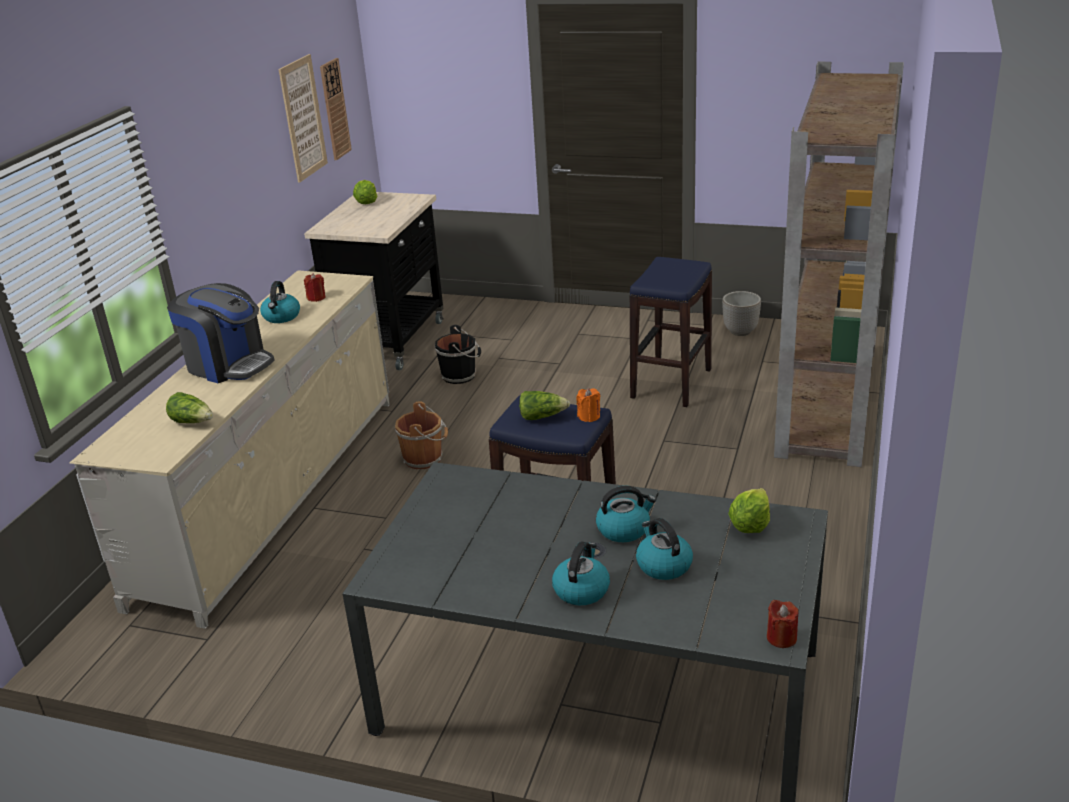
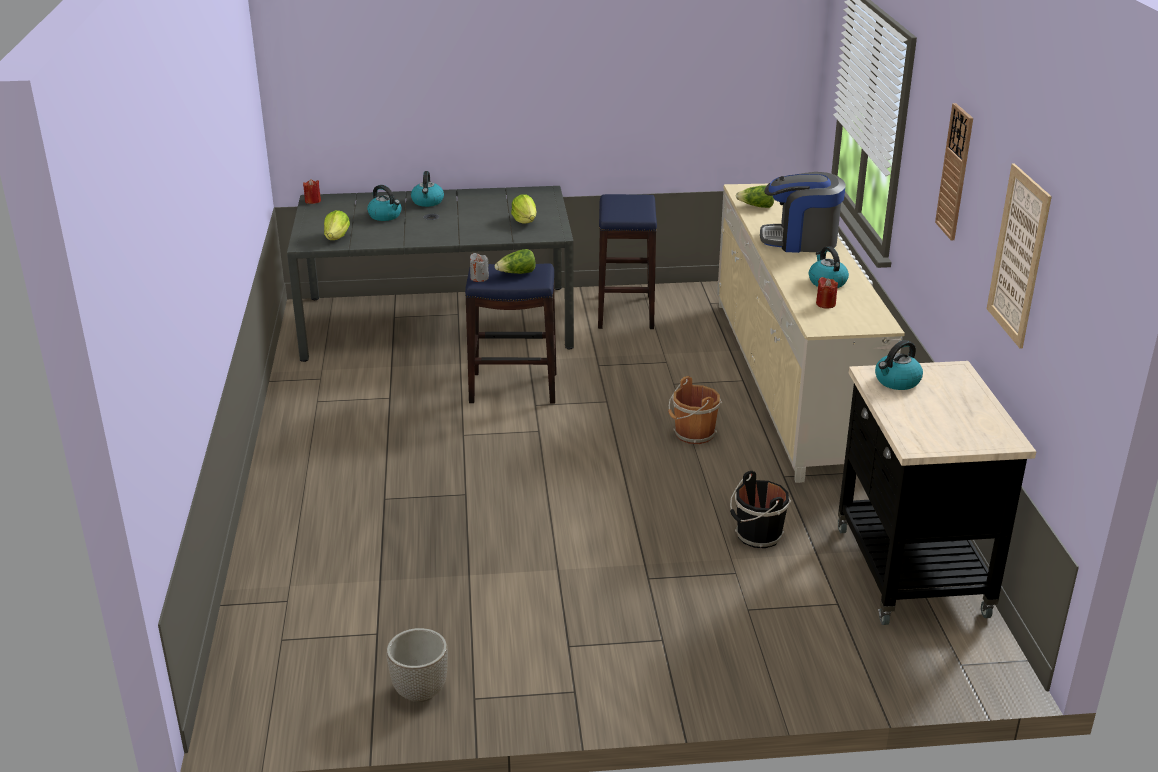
camera: 155 degrees right, 0 degrees up
(335, 109) = (1056, 312): wall clock -> wall clock (955, 172)
(366, 203) = (977, 425): lettuce -> lettuce (525, 221)
(589, 416) = (479, 278): orange candle -> grey candle
(624, 529) = (416, 226): kettle -> kettle (897, 381)
(671, 384) = (487, 571): stool -> stool (625, 312)
(827, 400) = (286, 580): brown bookcase -> none

